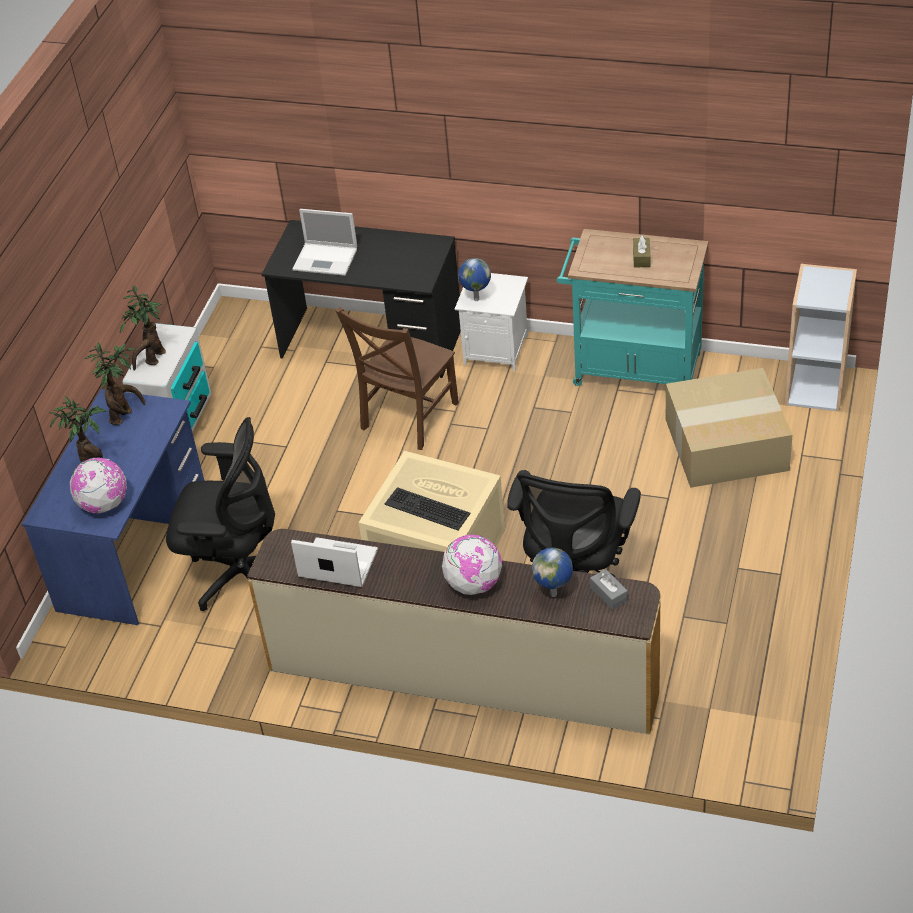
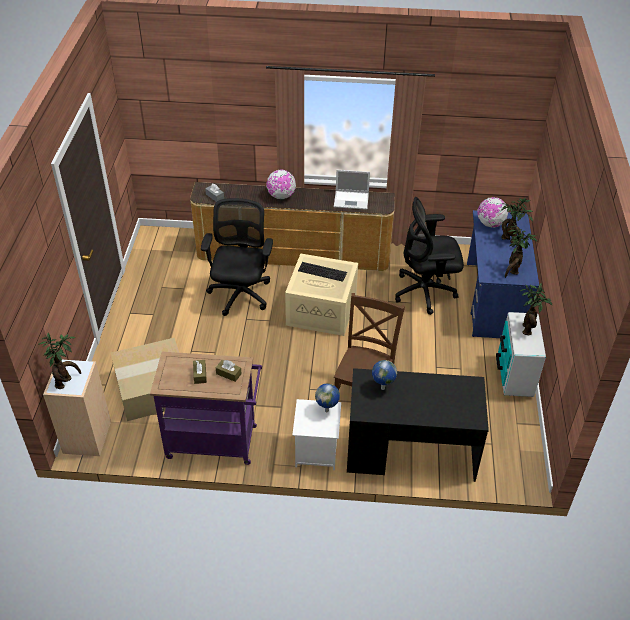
camera: 165 degrees right, 0 degrees up
(326, 259) = (441, 392): laptop -> none
(554, 594) = (241, 195): globe -> globe (382, 388)
(602, 257) = (228, 374): none -> brown tissue box
(633, 369) = (215, 442): turquoise cart -> purple cart
(828, 282) = (66, 381): none -> potted plant

